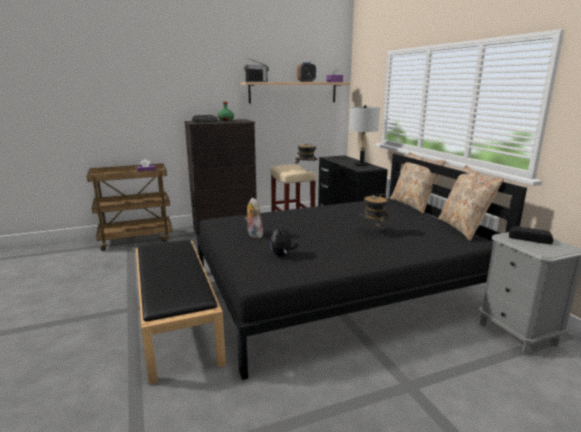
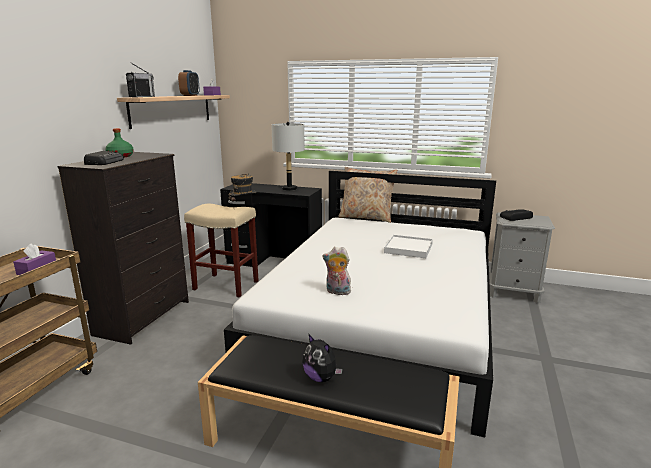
camera: 50 degrees left, 0 degrees up
(282, 255) = (411, 297): plush toy -> plush toy (321, 378)
(338, 289) = (382, 320): black bed -> white bed
(373, 231) = (408, 248): hat -> white tray
(463, 228) = (441, 226): beige pillow -> none

